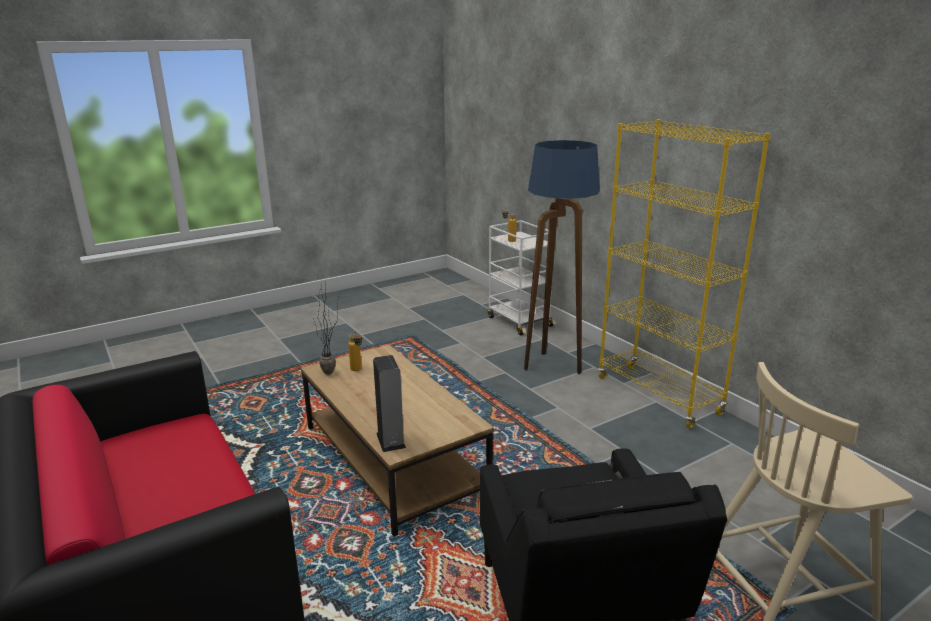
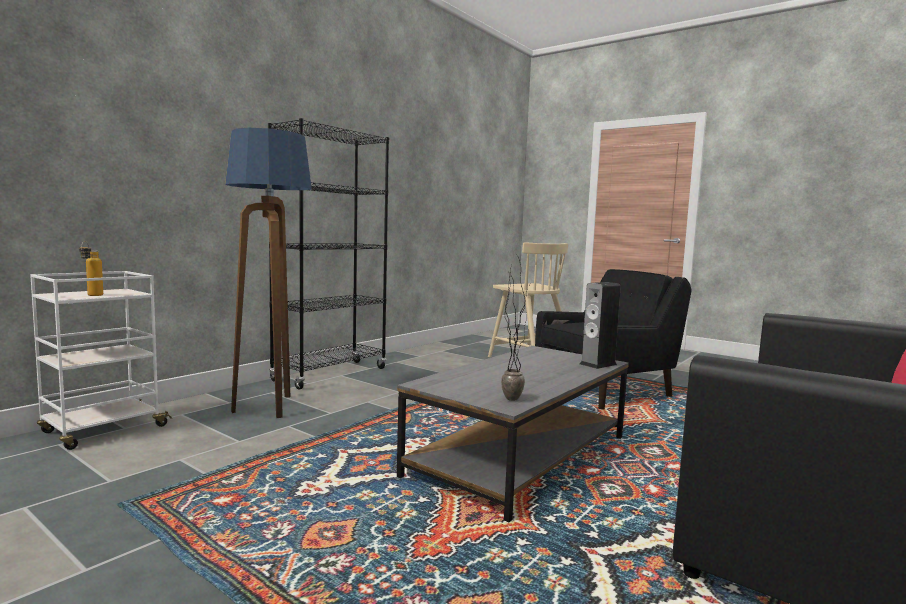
camera: 110 degrees left, 15 degrees down
(358, 370) = (488, 388): bottle -> none
(392, 459) = (521, 456): brown coffee table -> grey coffee table
(658, 395) = (330, 374): yellow bookcase -> black bookcase

